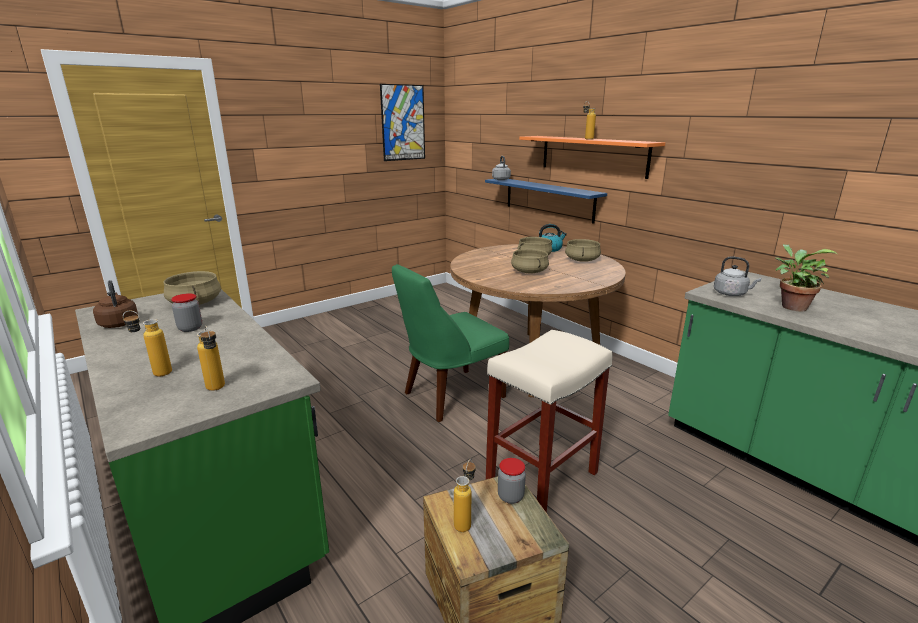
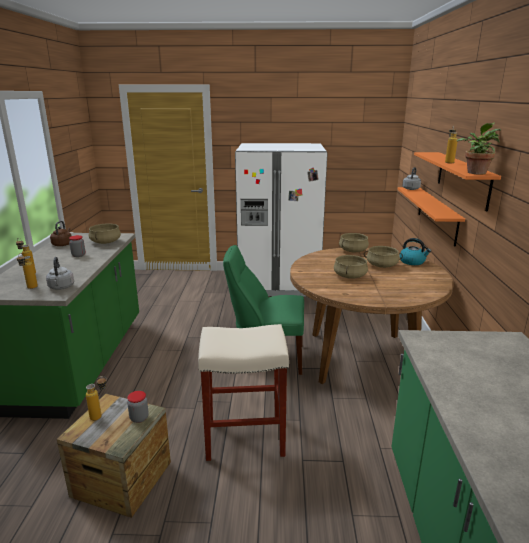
camera: 40 degrees right, 0 degrees up
(355, 321) = (279, 284): none -> white fridge
(403, 123) = (357, 129): picture -> none
(548, 199) = (437, 214): blue shelf -> orange shelf
(581, 260) = (418, 279): beige cooking pot -> beige cooking pot (353, 250)
(731, 294) = (438, 346): grey kettle -> grey kettle (61, 287)
(790, 306) = (469, 378): potted plant -> potted plant (476, 172)

